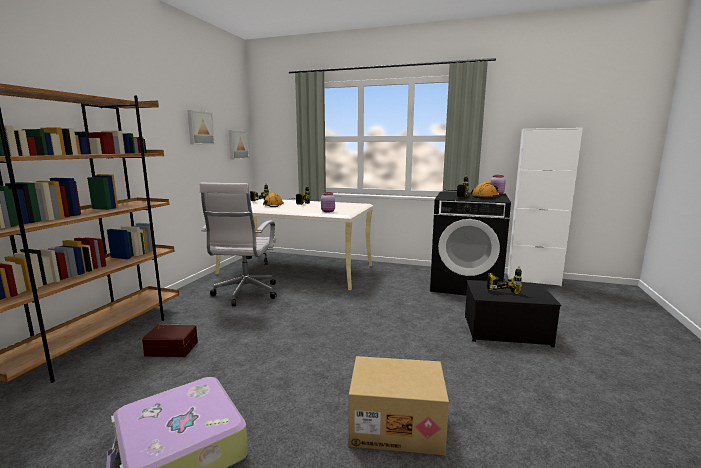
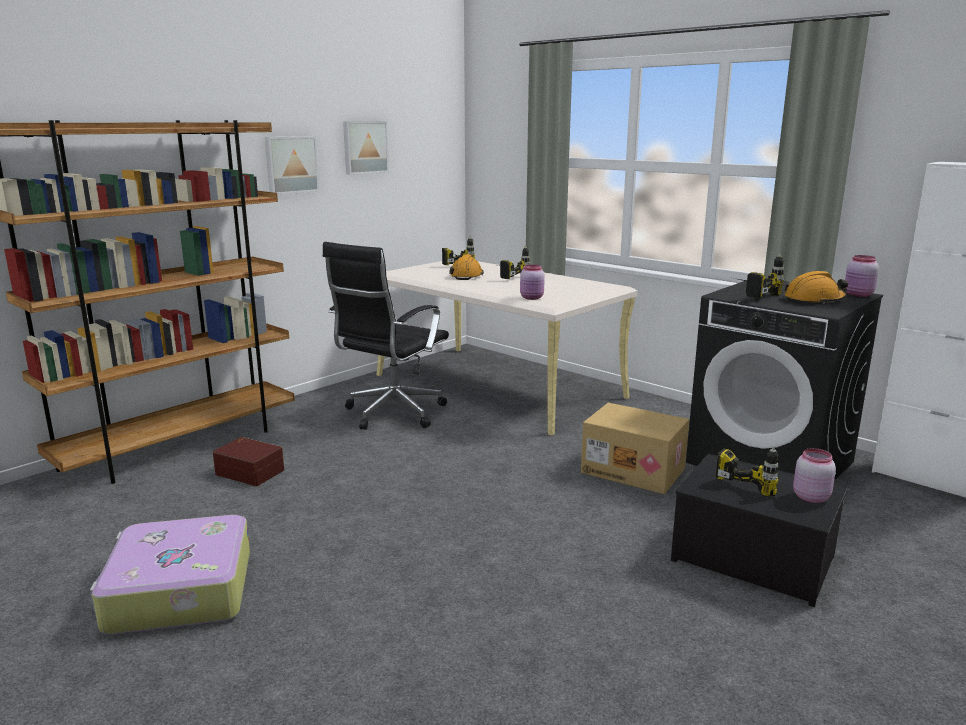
camera: 25 degrees right, 5 degrees up
(237, 145) = (436, 169): picture -> picture (291, 164)
(245, 294) = (391, 414): white office chair -> black office chair
(397, 425) = (433, 640): cardboard box -> cardboard box (634, 470)
(533, 291) = (809, 497): none -> pink jar

